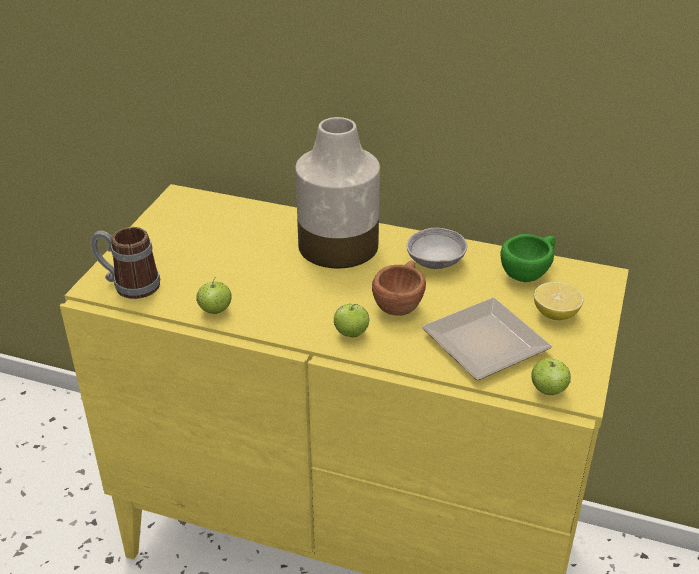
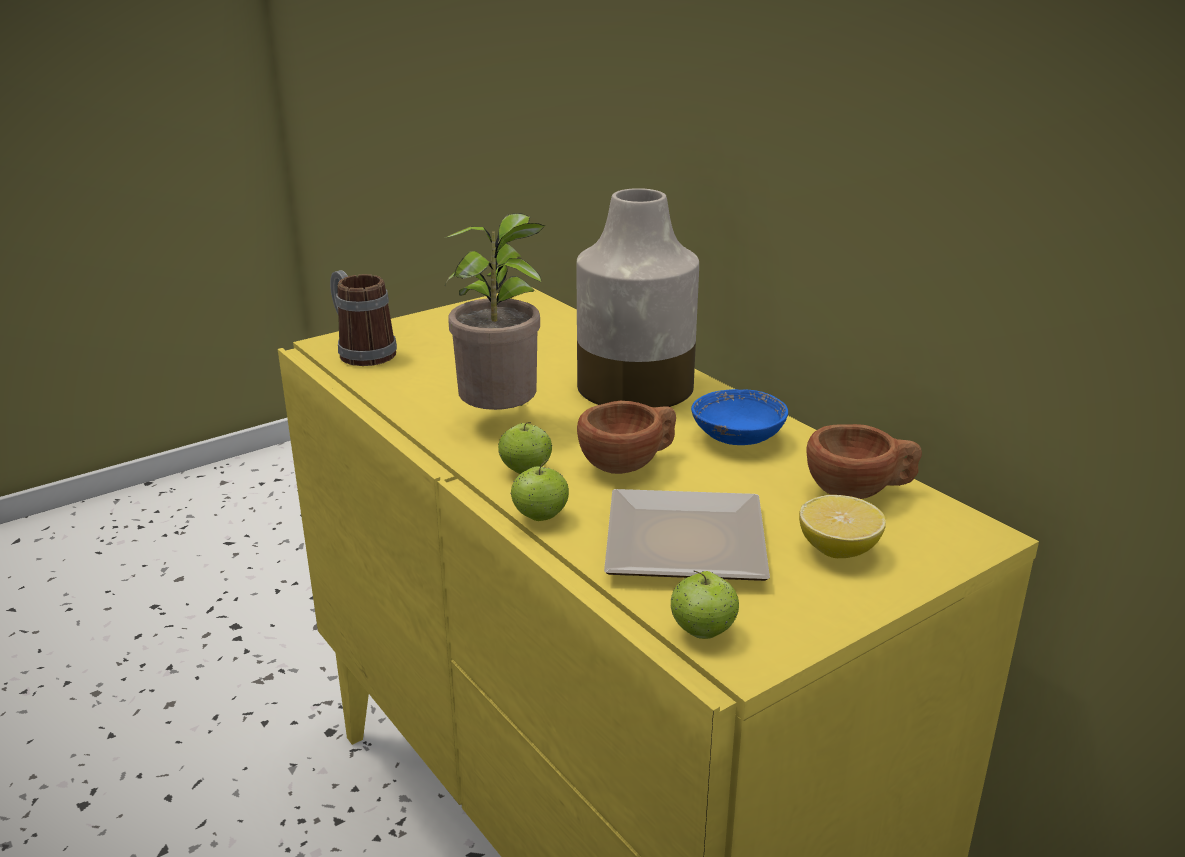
camera: 35 degrees right, 10 degrees down
(215, 311) = (410, 400): apple -> apple (540, 517)
(293, 303) = (503, 421): none -> potted plant
(435, 262) = (737, 438): grey bowl -> blue bowl
(529, 272) = (860, 491): green cup -> brown cup

